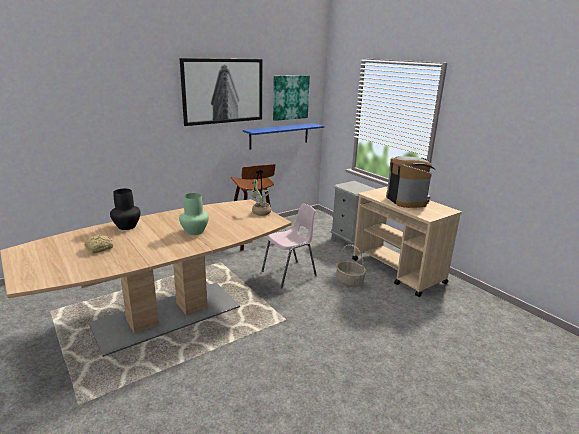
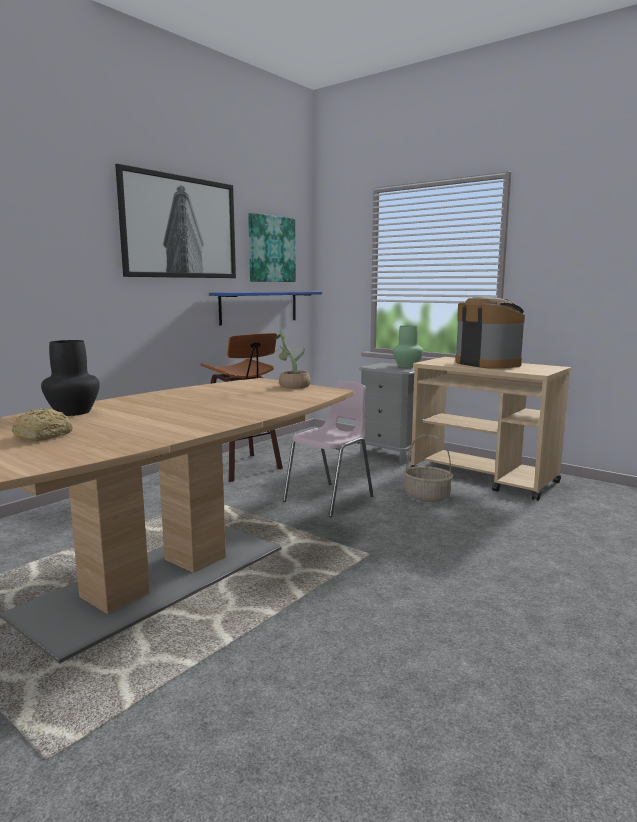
camera: 15 degrees left, 10 degrees down
(194, 231) = (206, 408): green vase -> green vase (407, 366)

